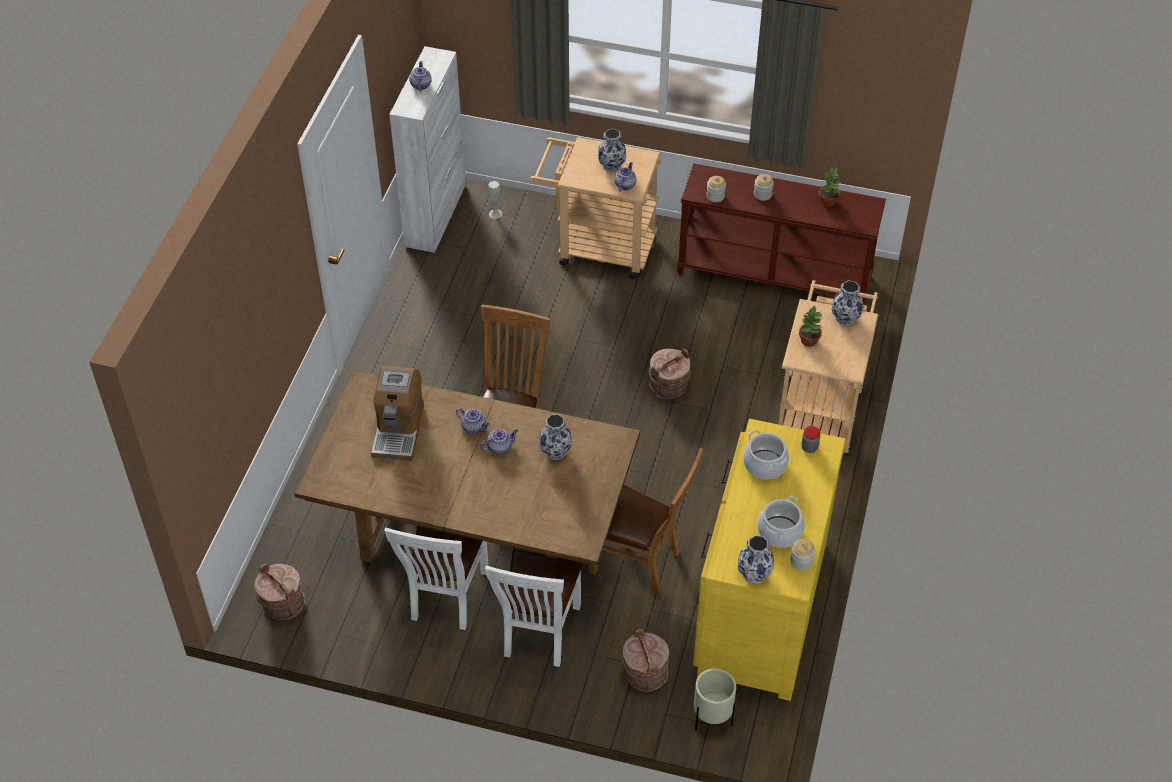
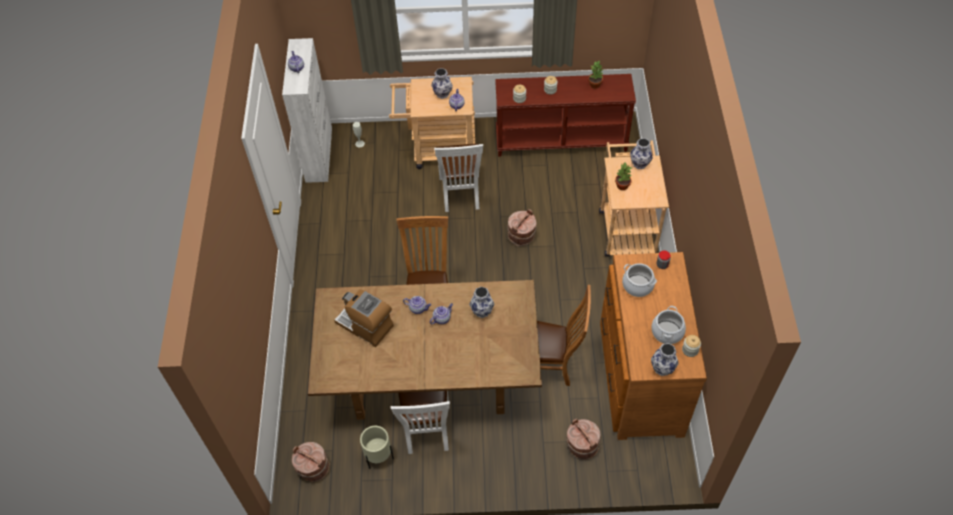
camera: 15 degrees left, 5 degrees up
(398, 430) = (365, 325): coffee machine -> coffee machine turned 135 degrees clockwise
(538, 634) = (500, 439): white chair -> white chair (460, 195)
(712, 719) = (638, 465): beige planter -> beige planter (379, 457)
(759, 609) = (639, 378): yellow dresser -> brown dresser

